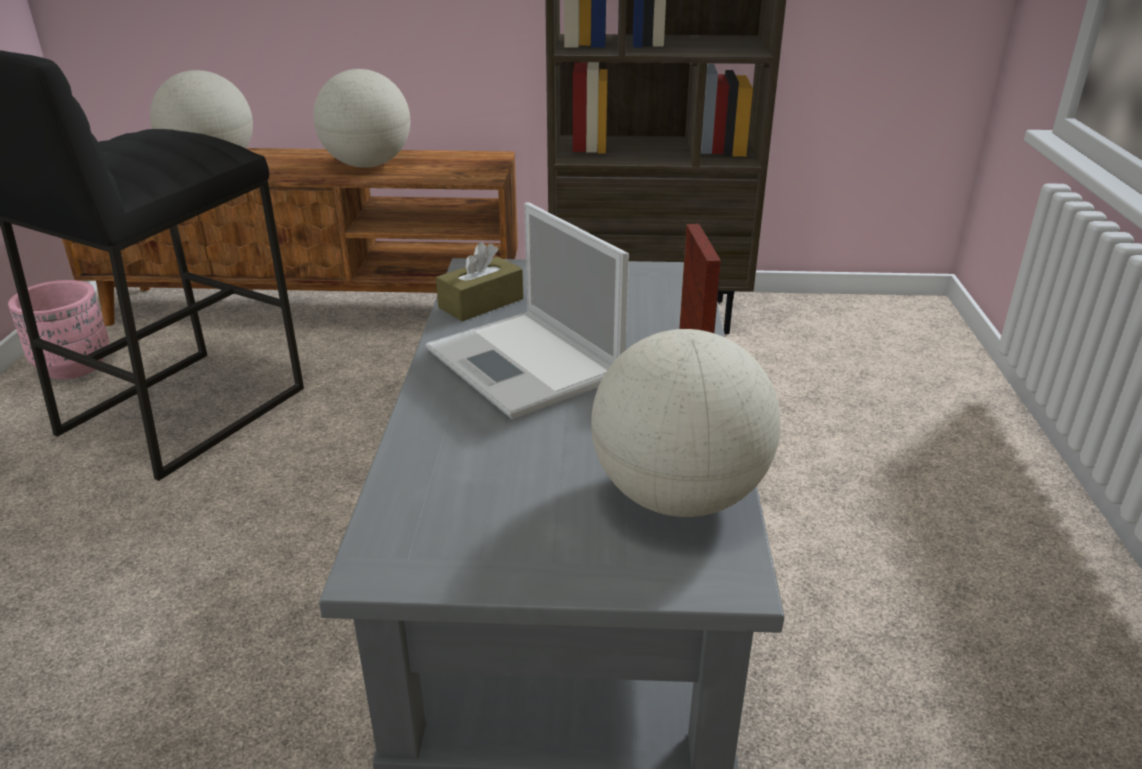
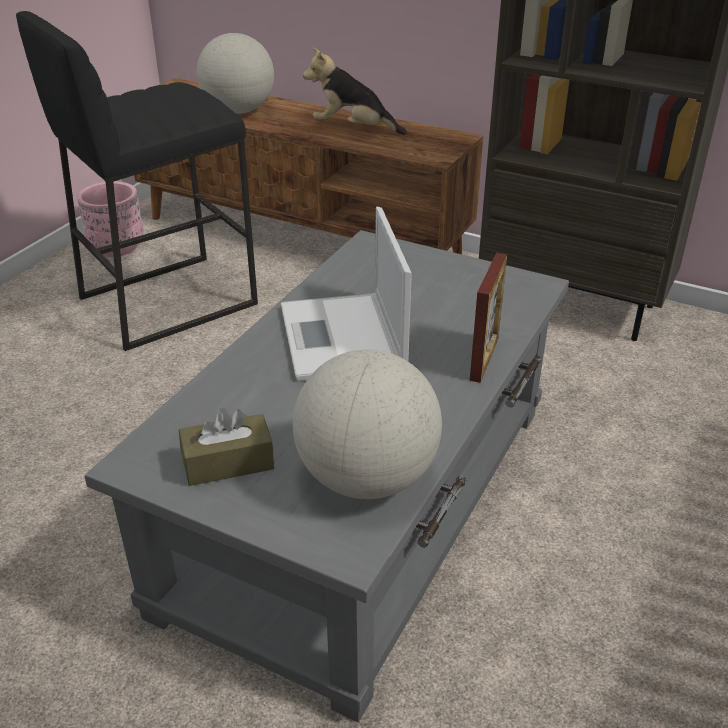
camera: 25 degrees right, 5 degrees up
(368, 165) = (353, 129): globe -> plush toy
(481, 303) = (350, 276): brown tissue box -> brown tissue box (228, 463)

